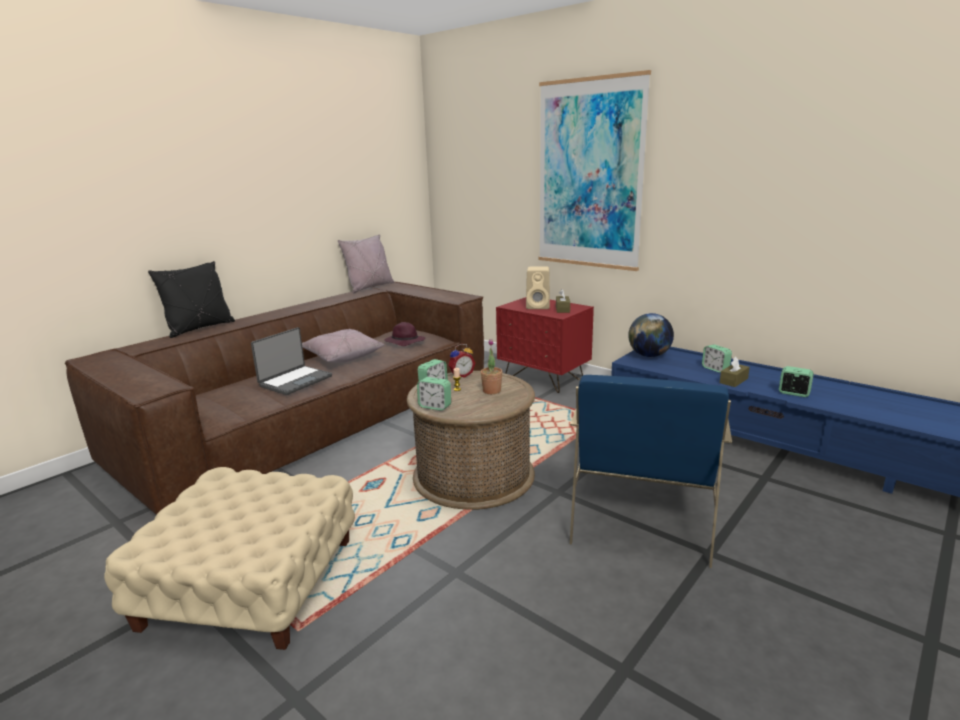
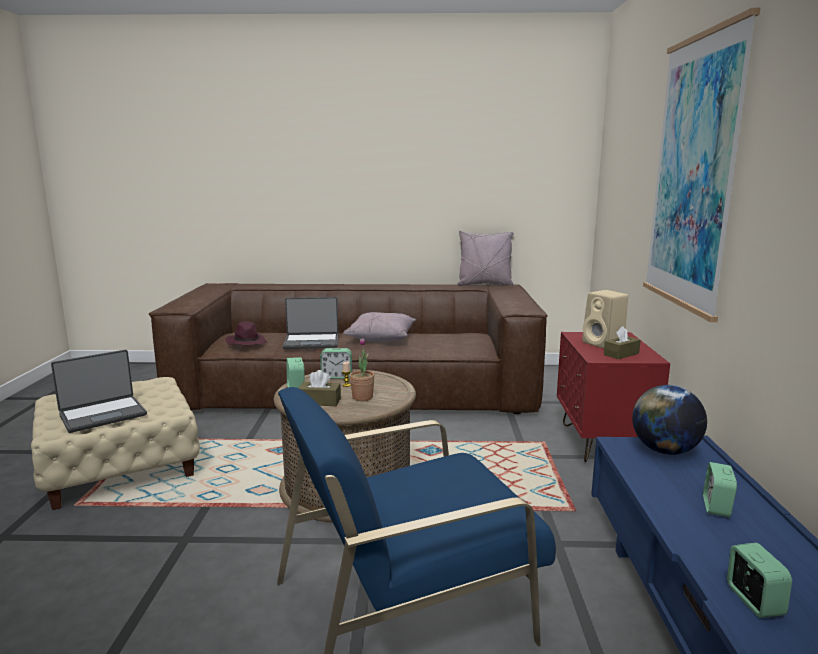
camera: 50 degrees right, 5 degrees down
(200, 328) = (302, 284): black pillow -> none
(261, 522) = (103, 415): none -> laptop
(404, 342) = (449, 342): purple hat -> purple hat (246, 343)
(461, 375) = (380, 376): alarm clock -> none
(733, 381) = (698, 532): brown tissue box -> brown tissue box (319, 401)

